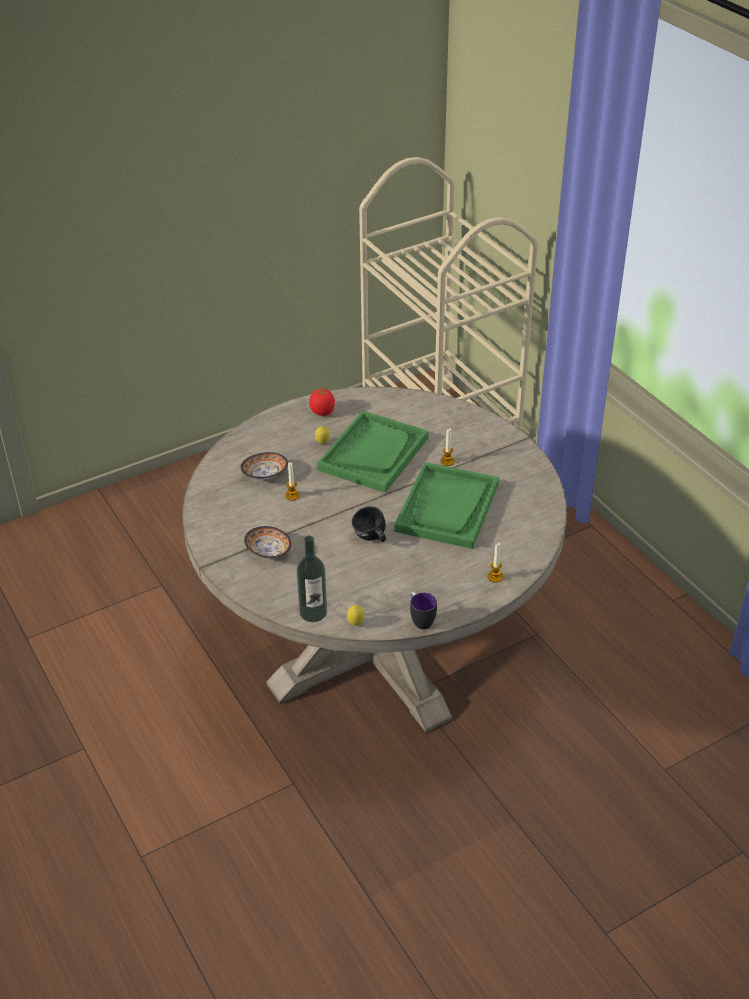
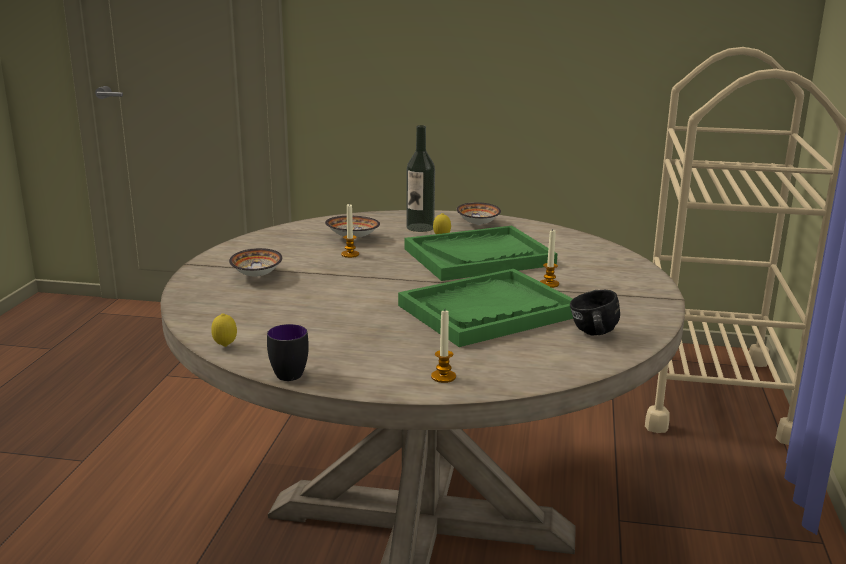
camera: 40 degrees right, 20 degrees down
(313, 612) = (206, 323): bottle -> bottle (420, 227)
(322, 412) = (479, 224): tomato -> bowl
(371, 538) = (365, 301): black mug -> black mug (592, 334)

